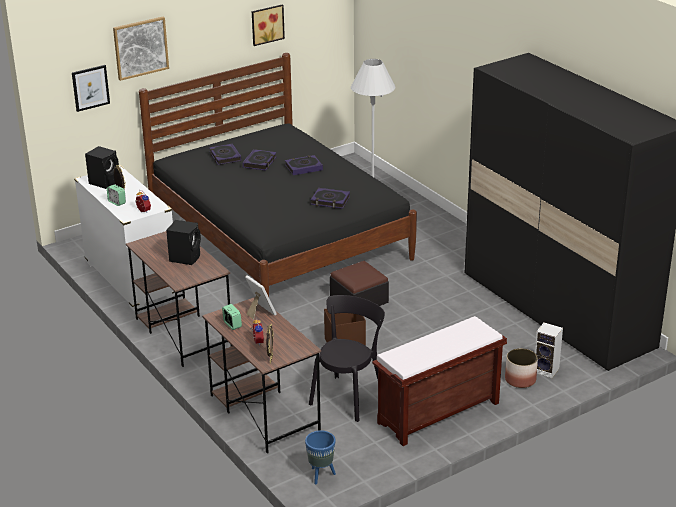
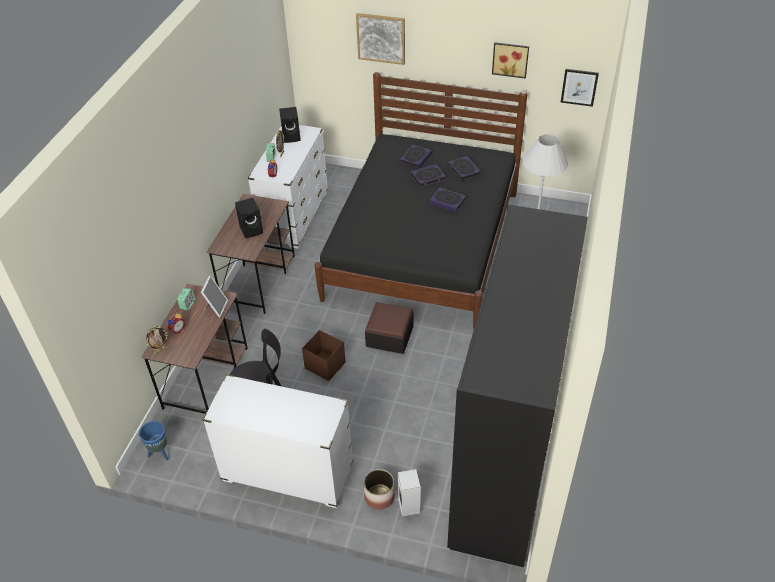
camera: 50 degrees right, 15 degrees up
(90, 87) = (334, 55): picture -> picture (579, 87)
(330, 201) = (415, 244): book -> book (463, 170)
(437, 414) = (287, 473): brown bench -> white dresser

